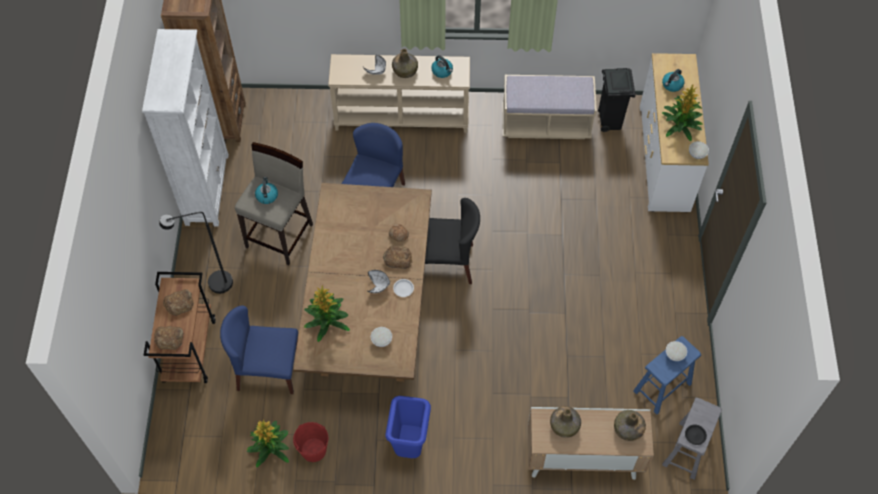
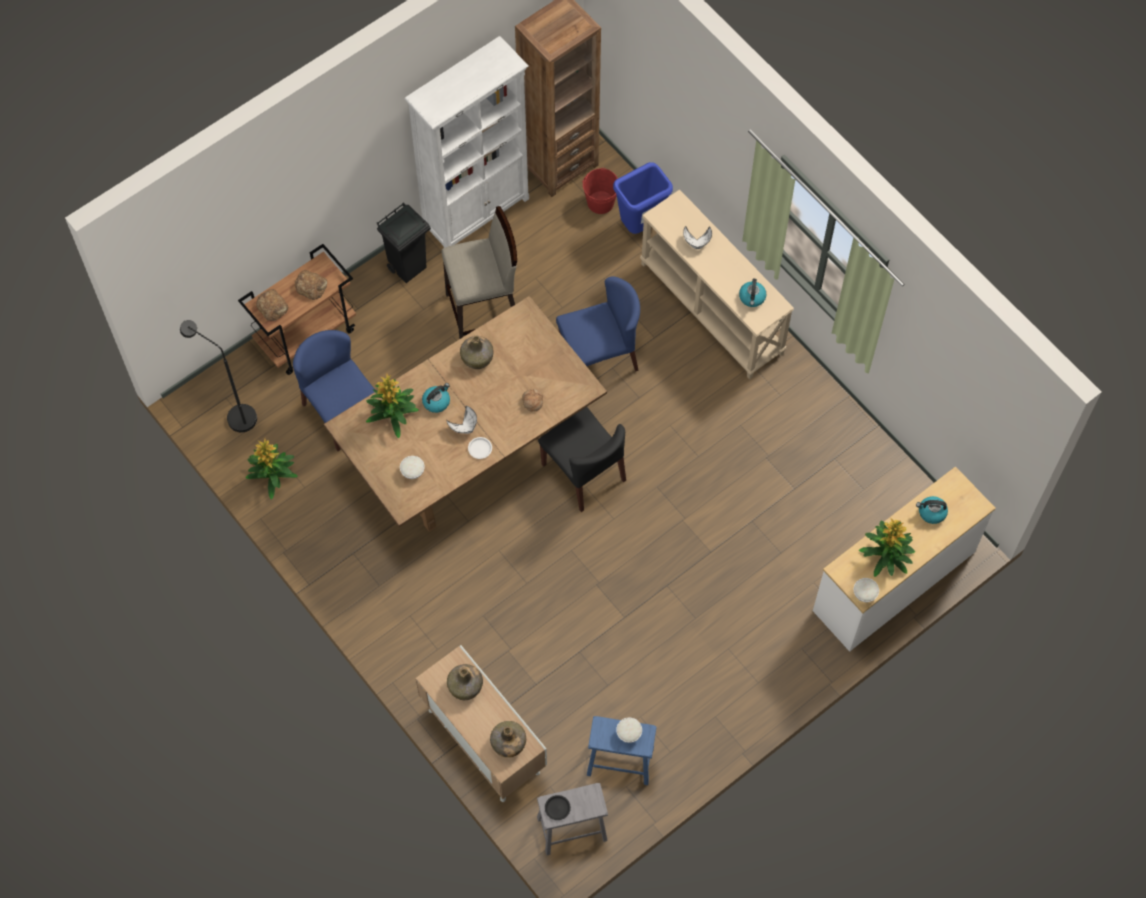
camera: 50 degrees right, 5 degrees up
(213, 285) = (385, 301): black floor lamp -> black floor lamp (234, 415)
(267, 195) = (475, 264): kettle -> kettle (436, 401)
(313, 450) = (300, 510): red bucket -> red bucket (600, 202)
(397, 259) = (506, 420): bread -> none
(405, 70) = (721, 266): green bottle -> green bottle (477, 357)
(409, 446) = (370, 585): blue trash can -> blue trash can (640, 225)
(545, 124) = (829, 442): beige bench -> none
(609, 121) = (890, 498): black trash can -> black trash can (408, 267)

